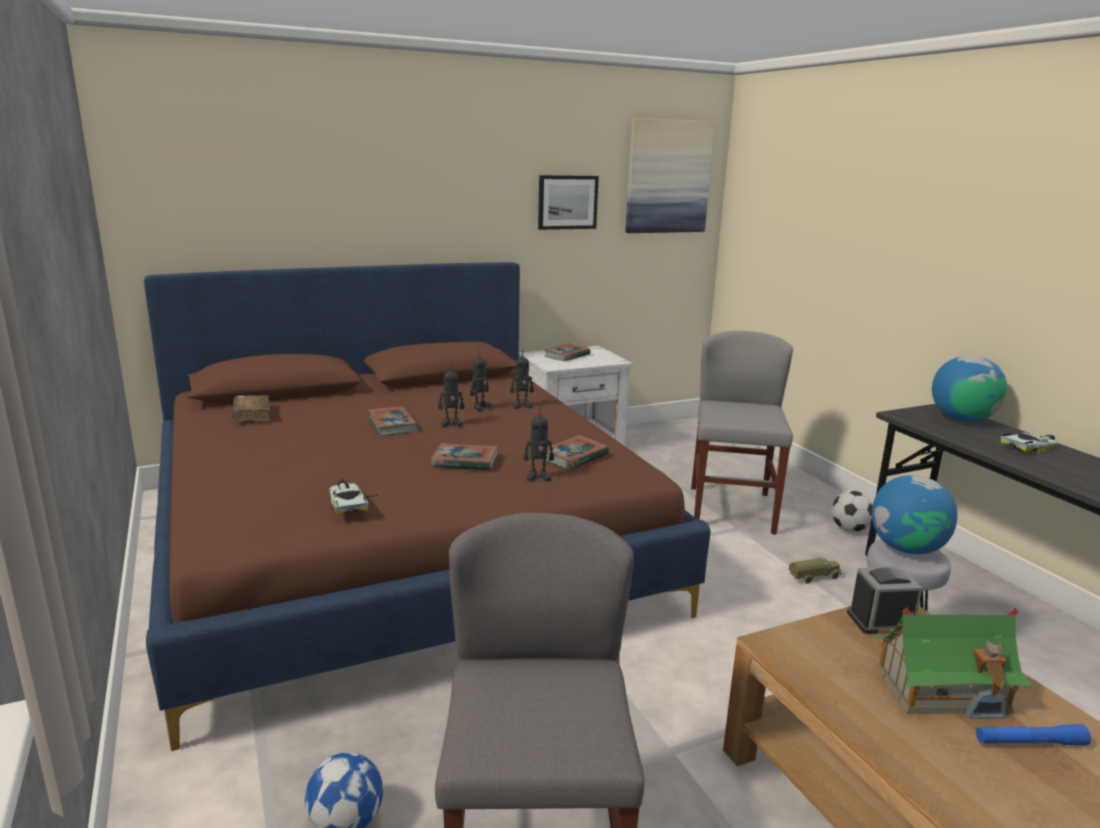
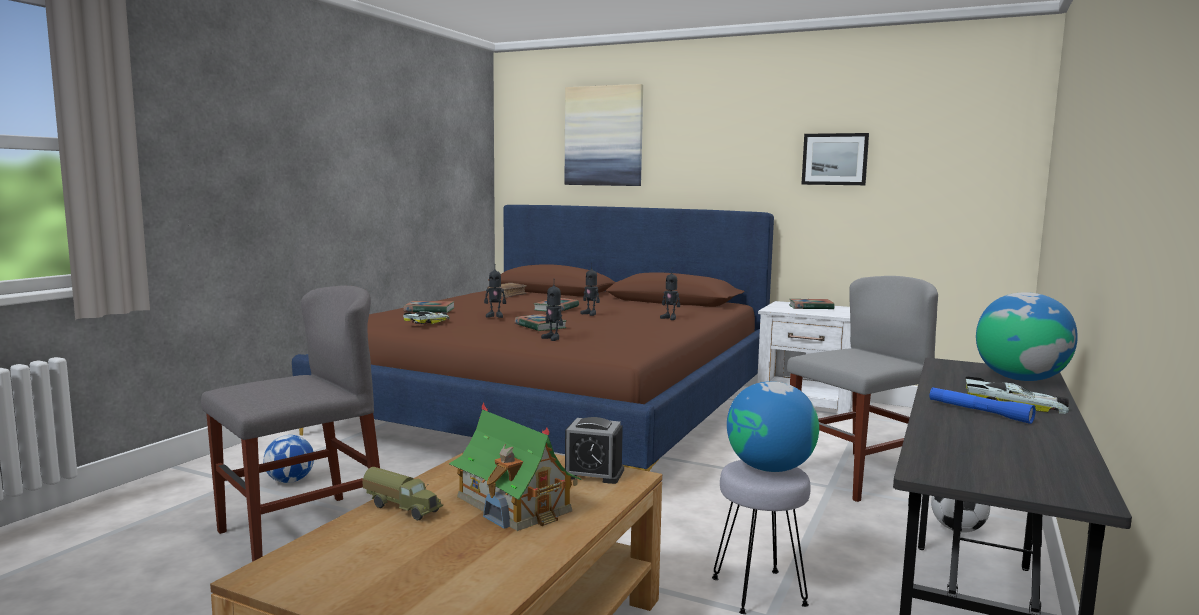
camera: 50 degrees right, 10 degrees down
(480, 407) = (637, 313): toy robot -> toy robot (495, 316)
(574, 457) = (608, 338): book -> book (429, 310)
(668, 177) = (962, 132): picture -> picture (604, 136)
(813, 577) = (812, 533): toy truck -> toy truck (402, 508)
(881, 621) = (593, 473): alarm clock -> alarm clock turned 150 degrees clockwise
(1029, 743) = (477, 540): blue flashlight -> blue flashlight (979, 412)

